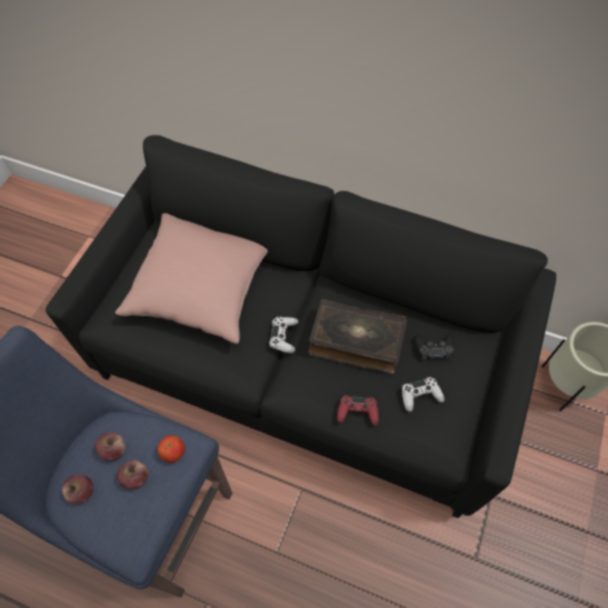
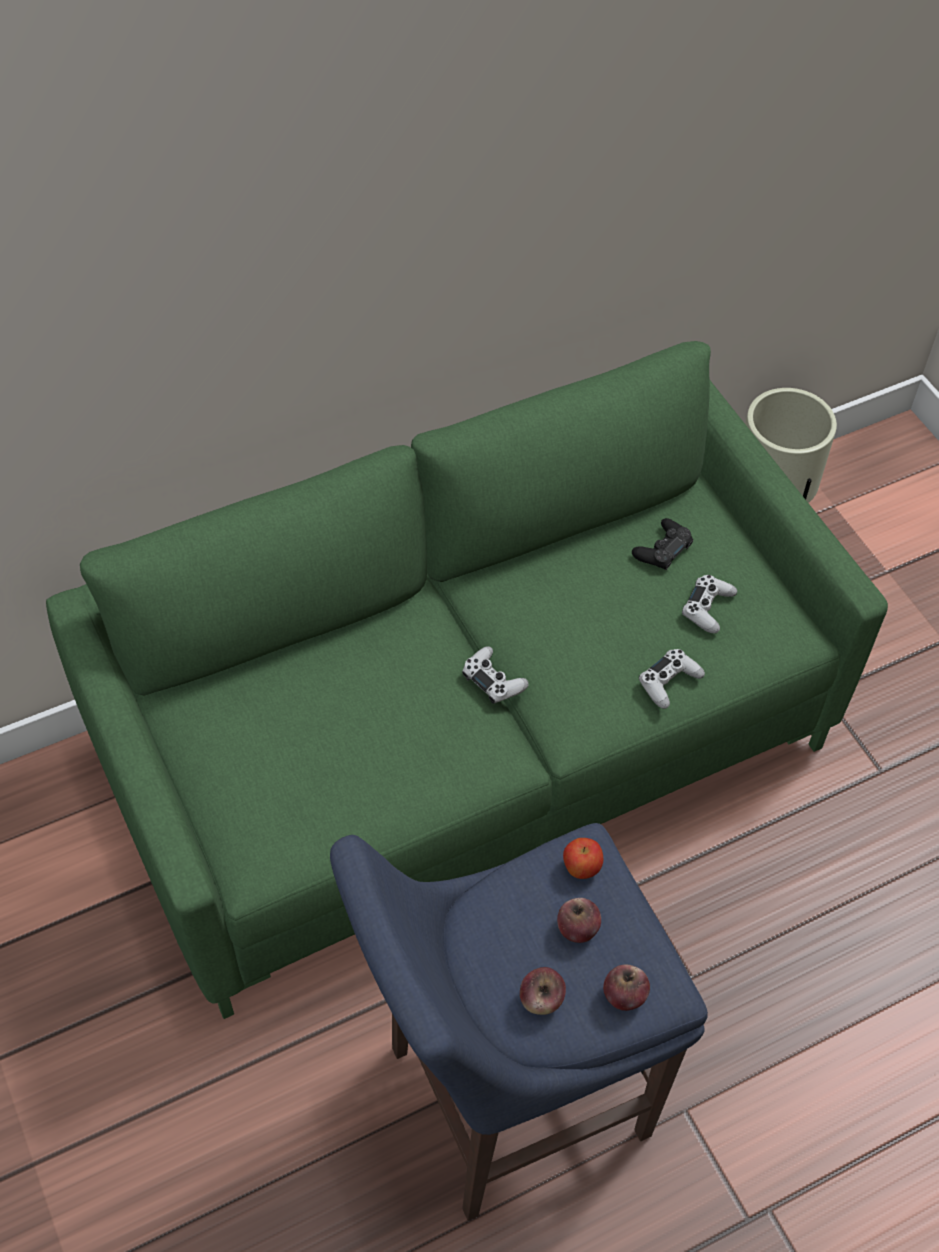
camera: 50 degrees left, 5 degrees down
(114, 450) = (516, 929): apple -> apple (624, 995)
(201, 286) = (323, 714): pink pillow -> none
(305, 362) = (465, 745): black sofa -> green sofa
(356, 341) = (577, 613): book -> none
(357, 412) = (669, 682): red game controller -> white game controller

